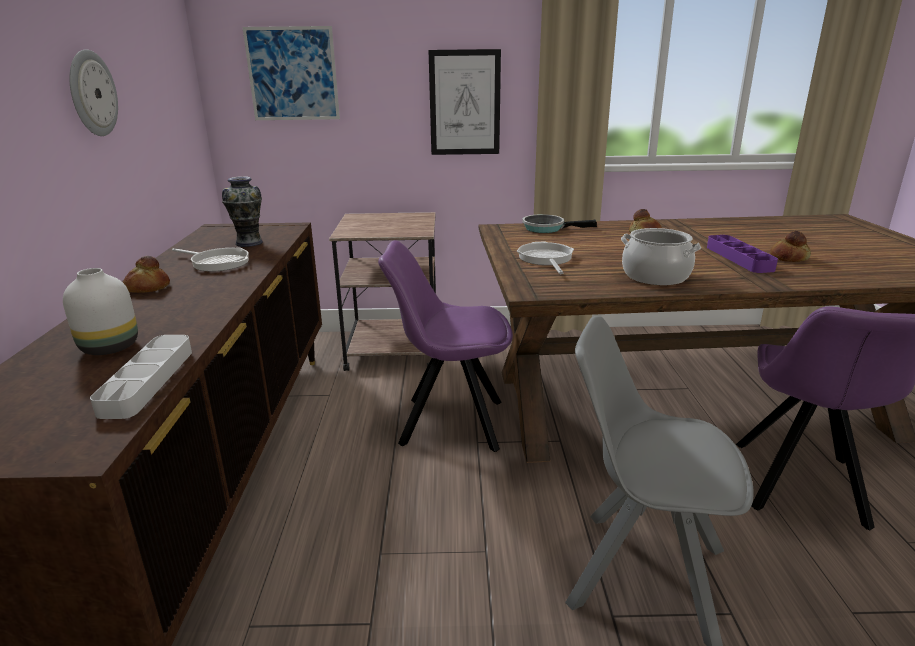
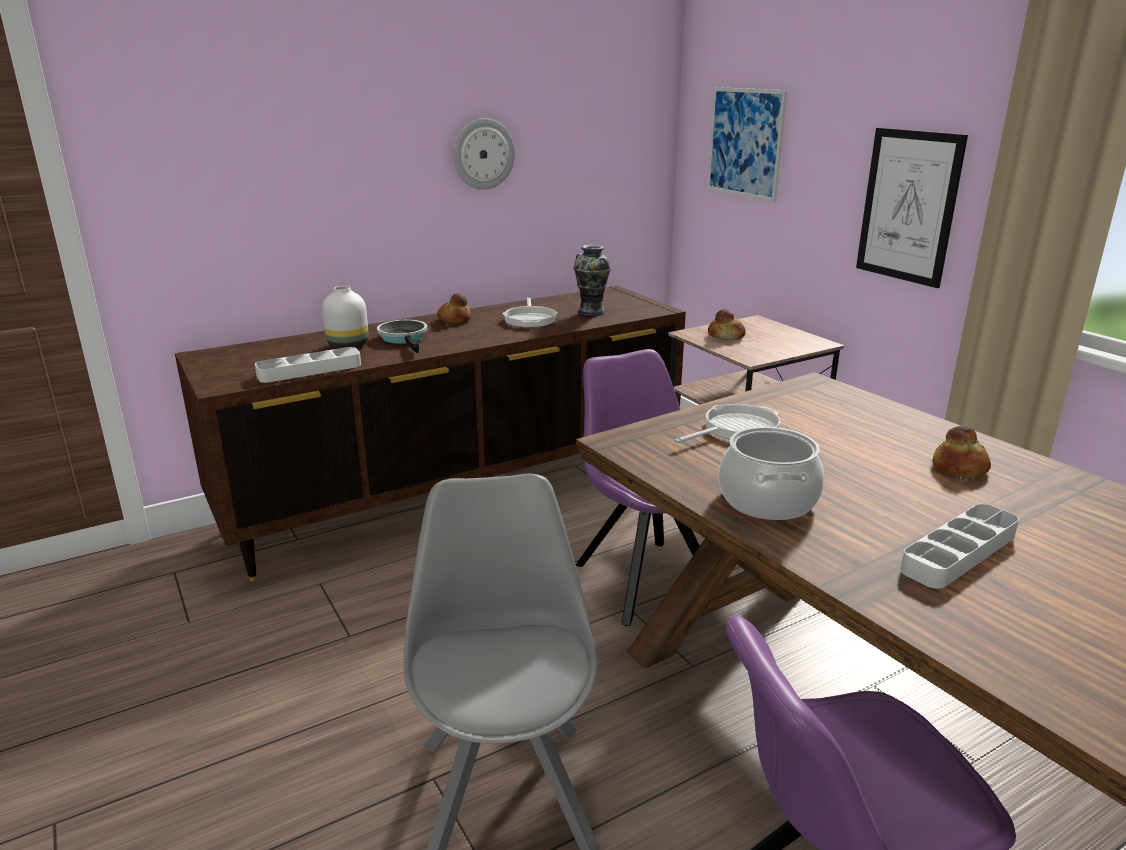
camera: 60 degrees right, 0 degrees up
(547, 228) = (866, 407): frying pan -> frying pan (404, 339)
(739, 258) = (959, 552): purple tray -> grey tray
(788, 257) = (1043, 598): bread -> bread (726, 336)

